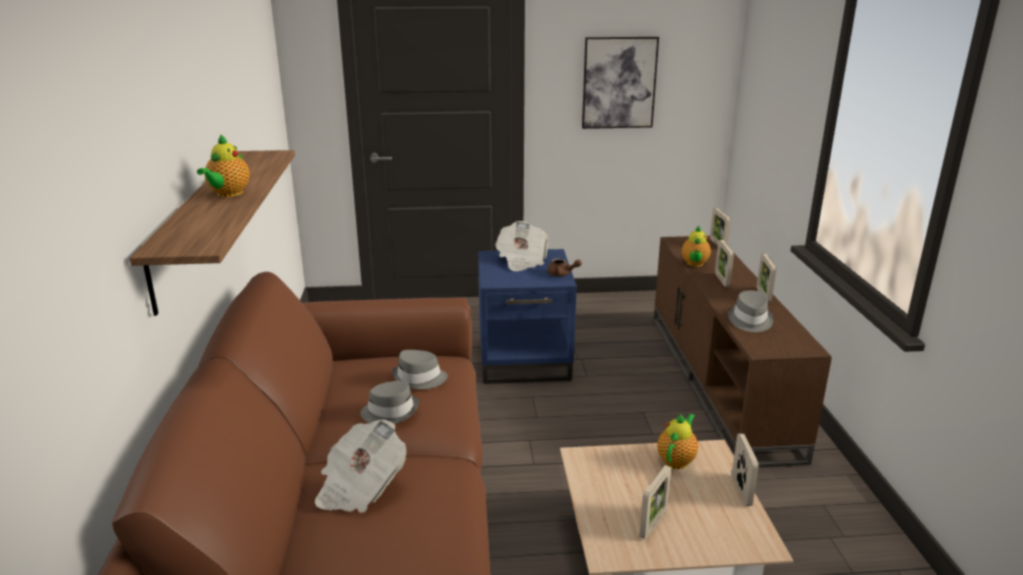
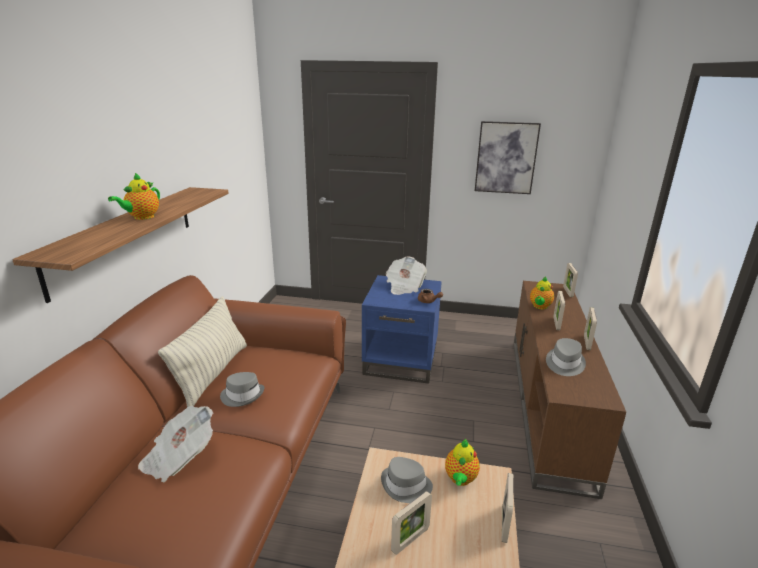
camera: 15 degrees right, 0 degrees up
(330, 396) = (212, 373): none -> pillow
(419, 379) = (280, 371): grey hat -> grey hat (406, 486)
(677, 460) = (460, 479): teapot -> teapot turned 150 degrees clockwise

